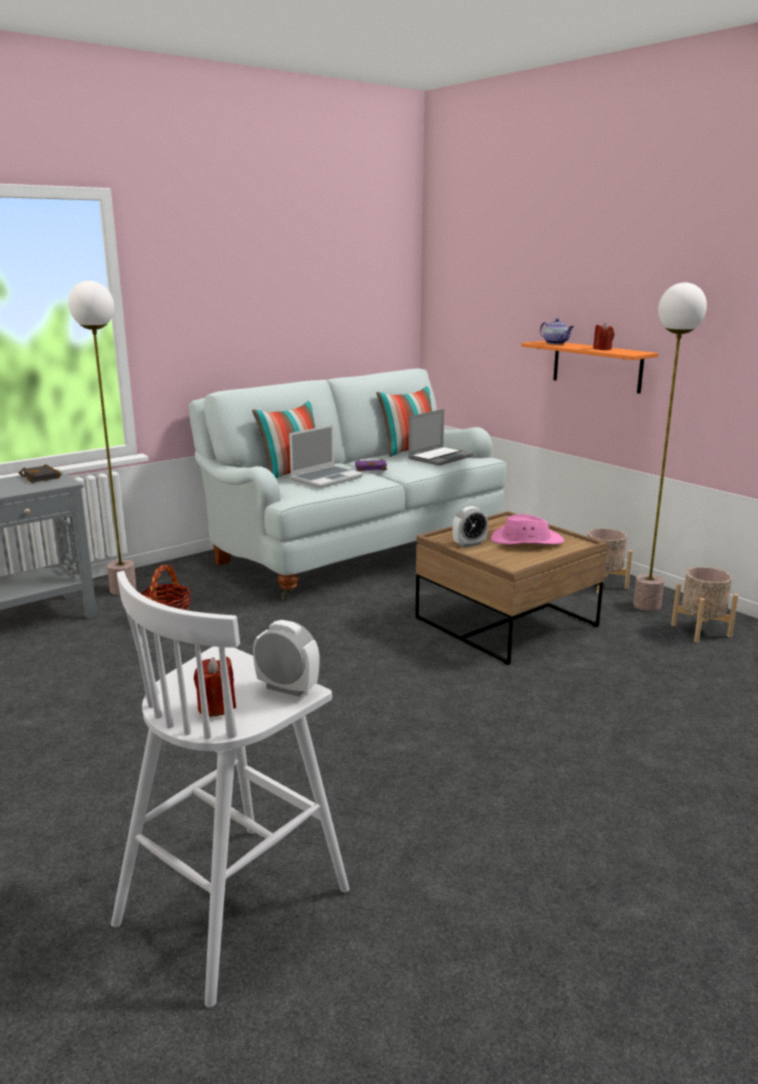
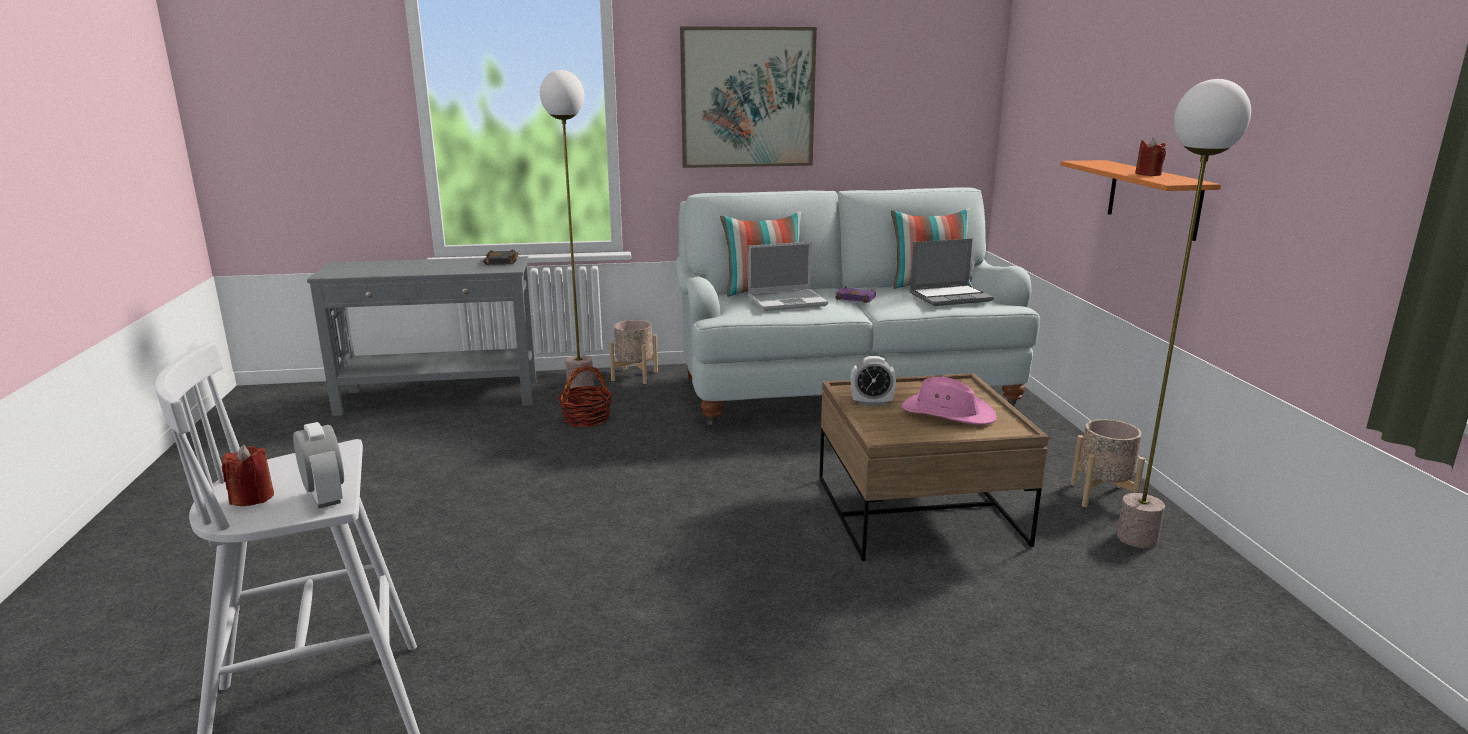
camera: 30 degrees right, 0 degrees up
(236, 301) = (747, 98): none -> picture
(556, 343) = (1105, 164): teapot -> none
(700, 630) = (1181, 592): beige planter -> beige planter (634, 376)

